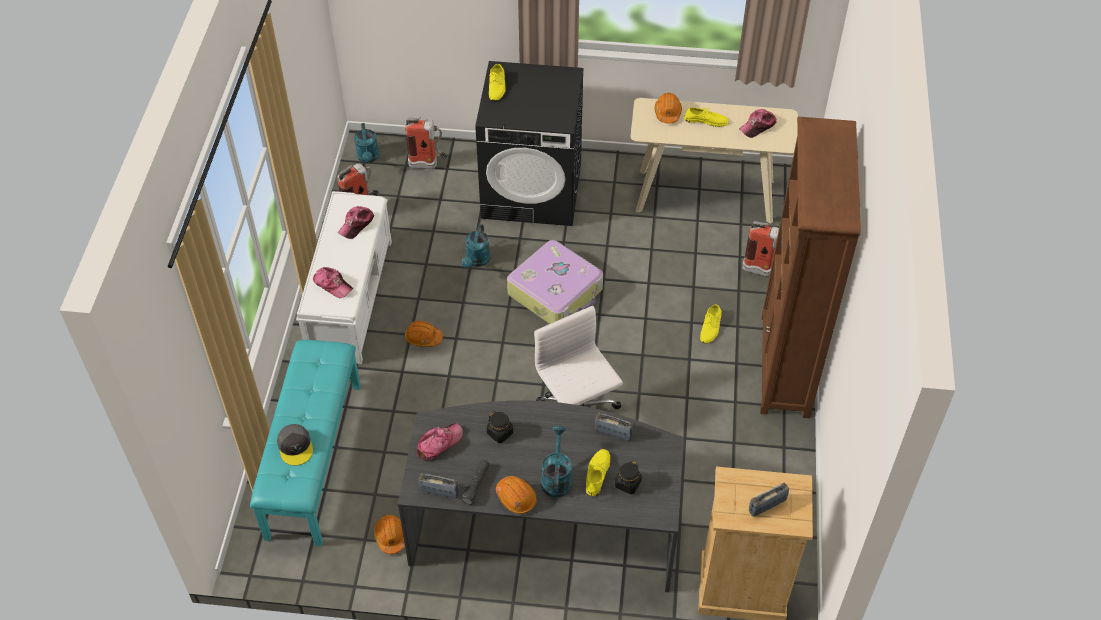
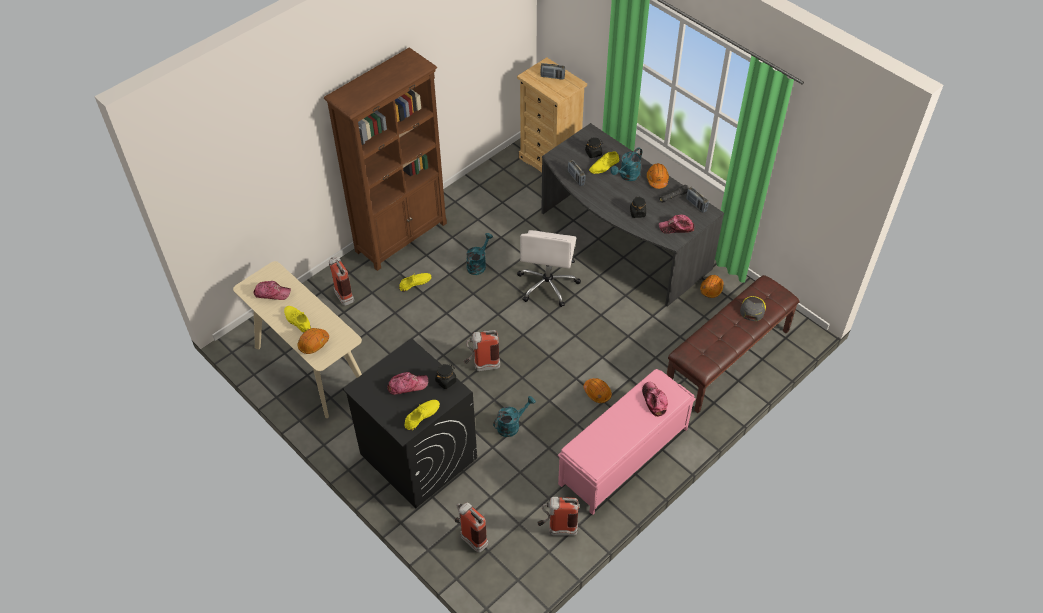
camera: 140 degrees left, 0 degrees up
(313, 459) = (728, 359): turquoise bench -> brown bench
(351, 297) = (623, 457): white bench -> pink bench
(356, 225) = (601, 438): cap -> cap (407, 385)
(368, 158) = (511, 581): turquoise watering can -> turquoise watering can (478, 264)
(505, 119) = (446, 381): none -> black jar
(556, 292) = (482, 366): suitcase -> fire extinguisher

